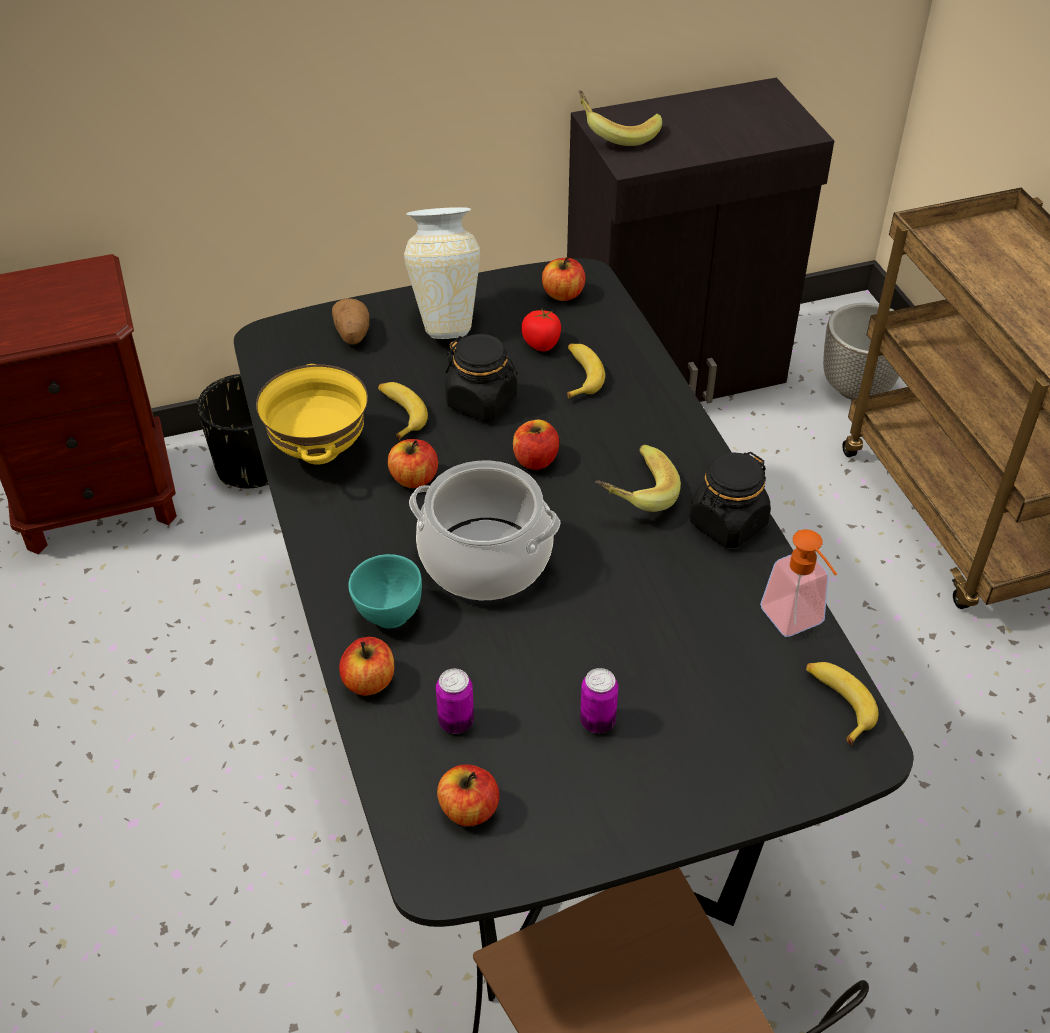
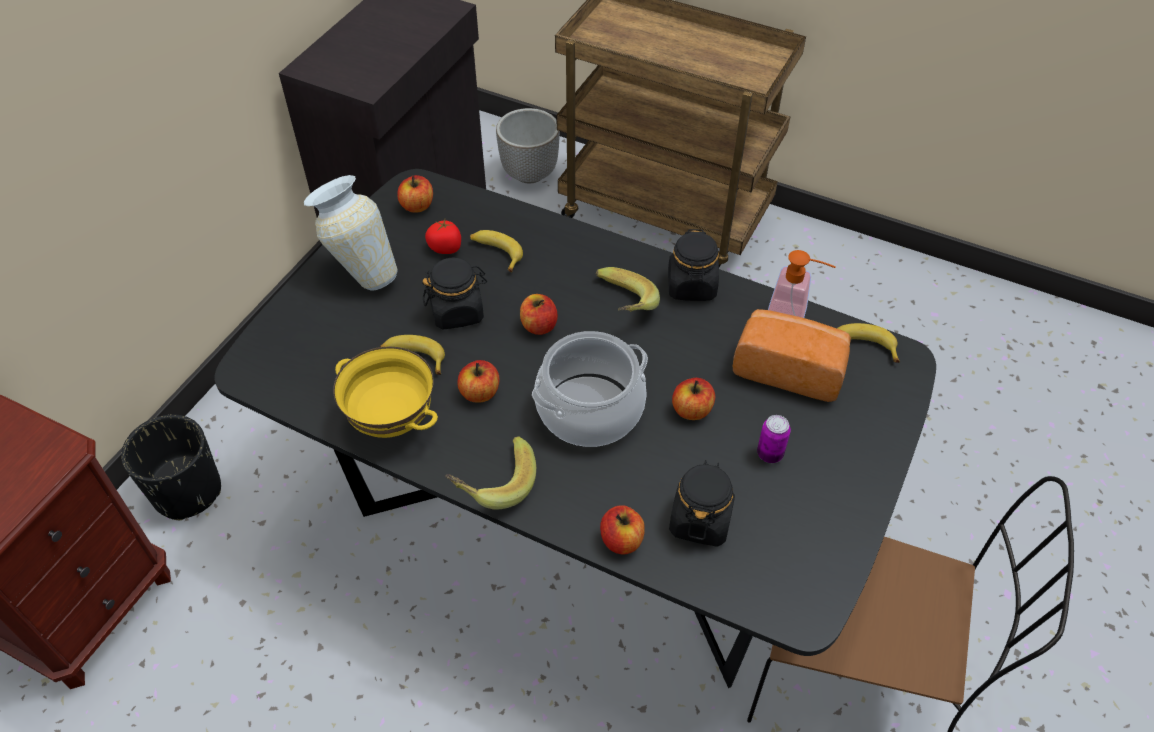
camera: 45 degrees left, 5 degrees up
(352, 334) = (307, 325): potato -> none
(388, 615) = (579, 490): turquoise bowl -> none
(456, 721) = (700, 520): can -> black jar
(469, 810) = (772, 563): apple -> apple (692, 410)
(617, 133) = (331, 71): banana -> banana (493, 482)
(724, 664) = (789, 368): none -> bread

